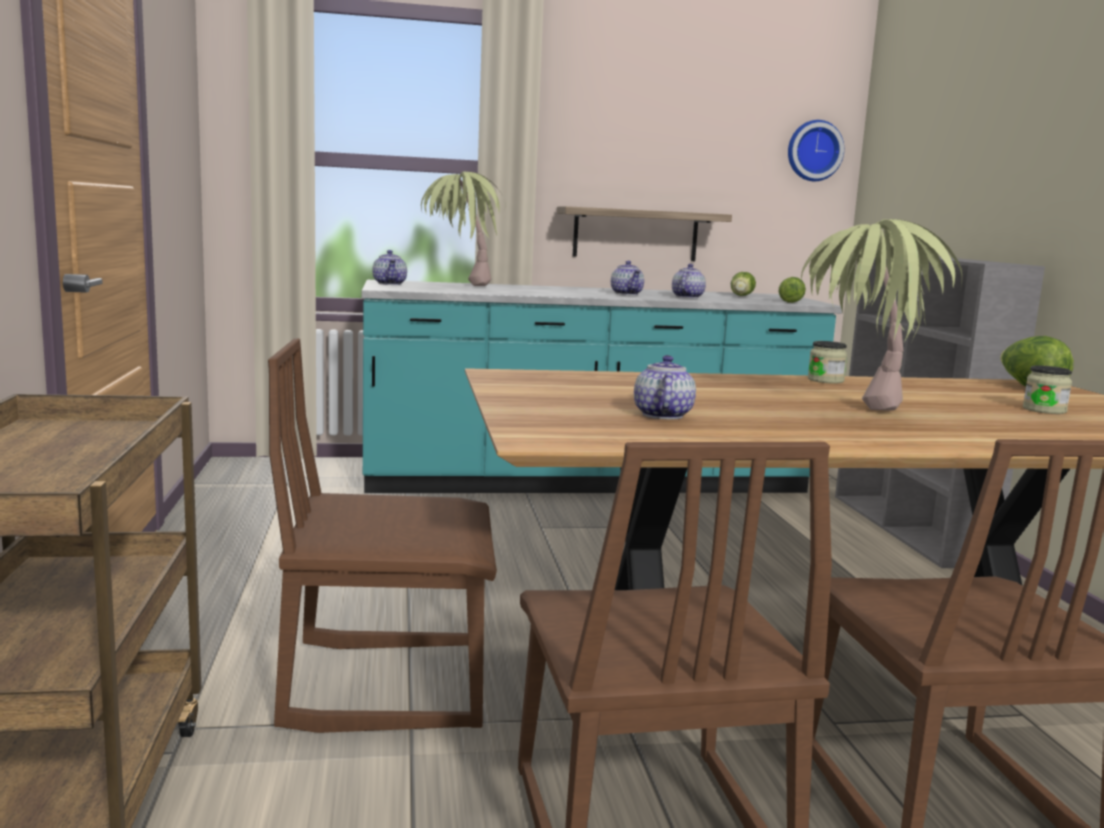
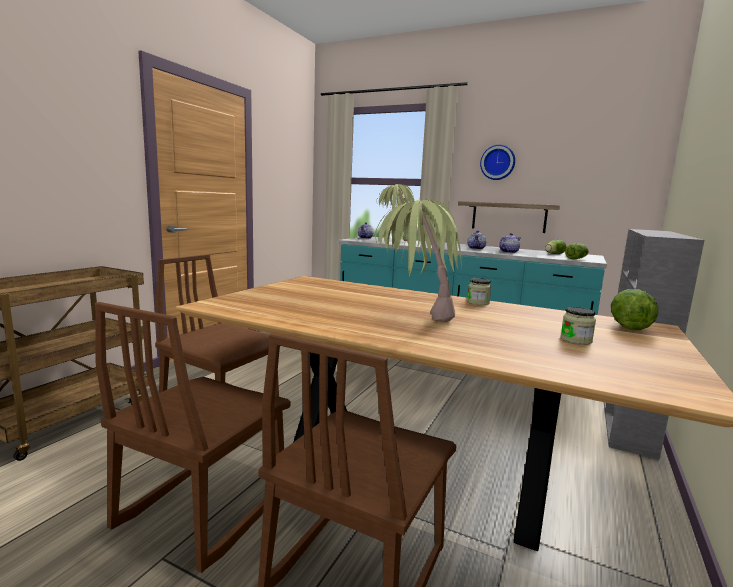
camera: 35 degrees right, 0 degrees up
(661, 415) = (304, 304): teapot -> none
(813, 151) = (633, 164): wall clock -> wall clock (498, 162)

